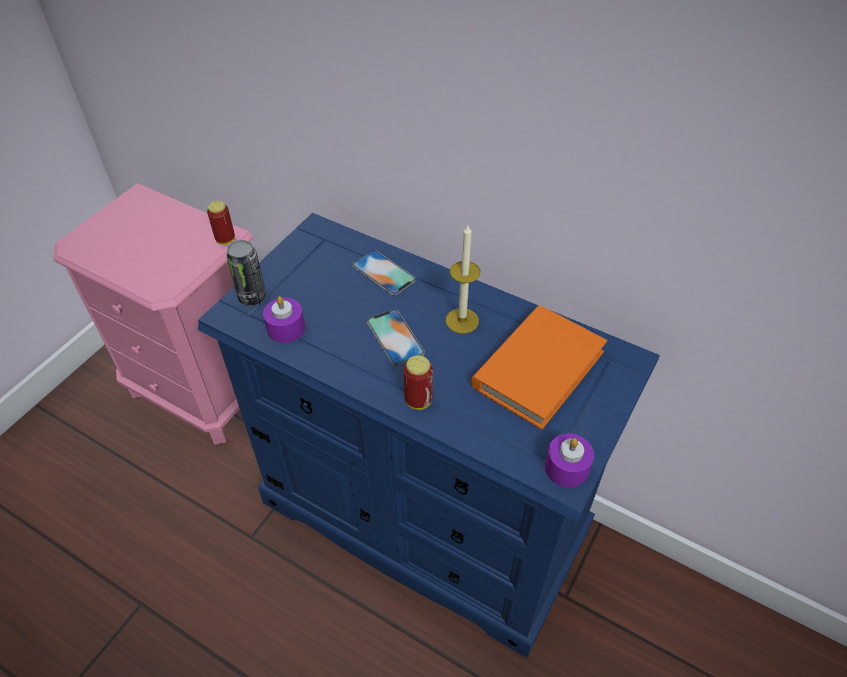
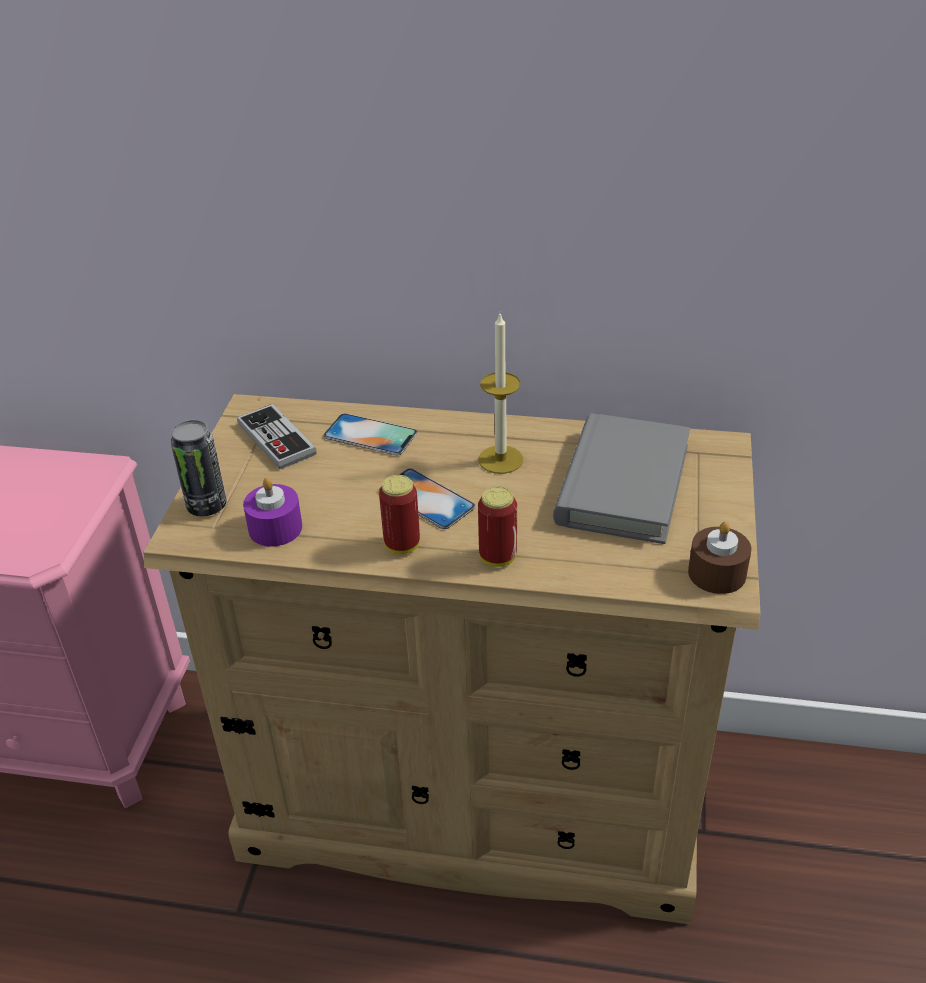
camera: 20 degrees left, 10 degrees down
(225, 240) = (101, 474): can -> can (402, 545)
(321, 257) = (276, 439): none -> game controller
(424, 517) = (474, 799): blue dresser -> beige dresser
(538, 369) = (622, 484): orange book -> grey book
(566, 468) = (717, 573): purple candle -> brown candle

